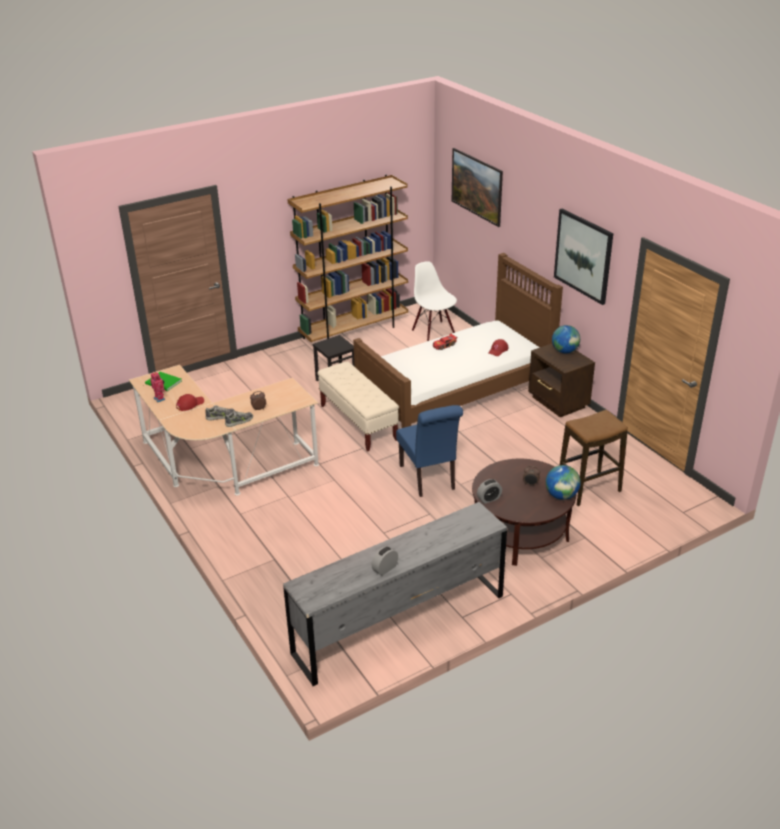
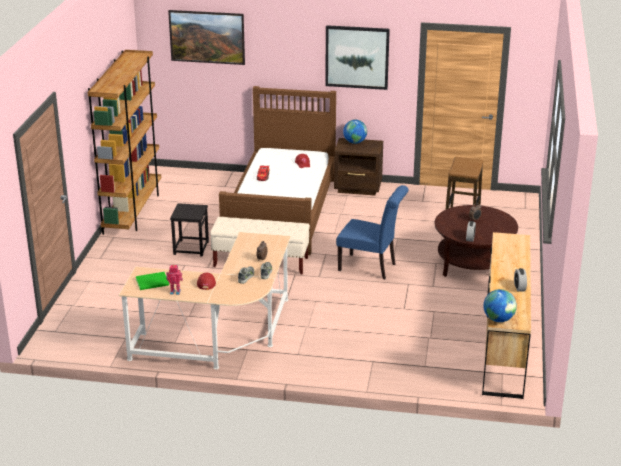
camera: 50 degrees left, 5 degrees down
(399, 624) = (503, 343): grey dresser -> brown dresser
(433, 331) = (193, 185): white chair -> none
(561, 496) = (500, 216): globe -> globe (498, 319)

